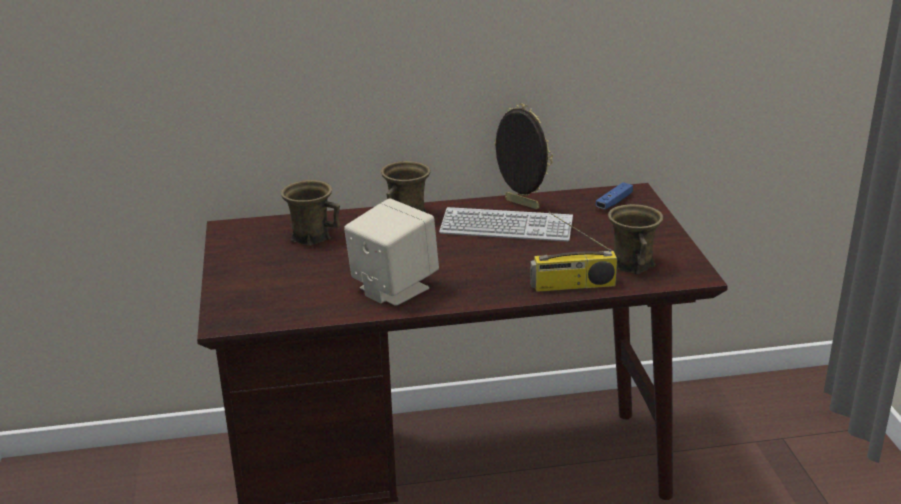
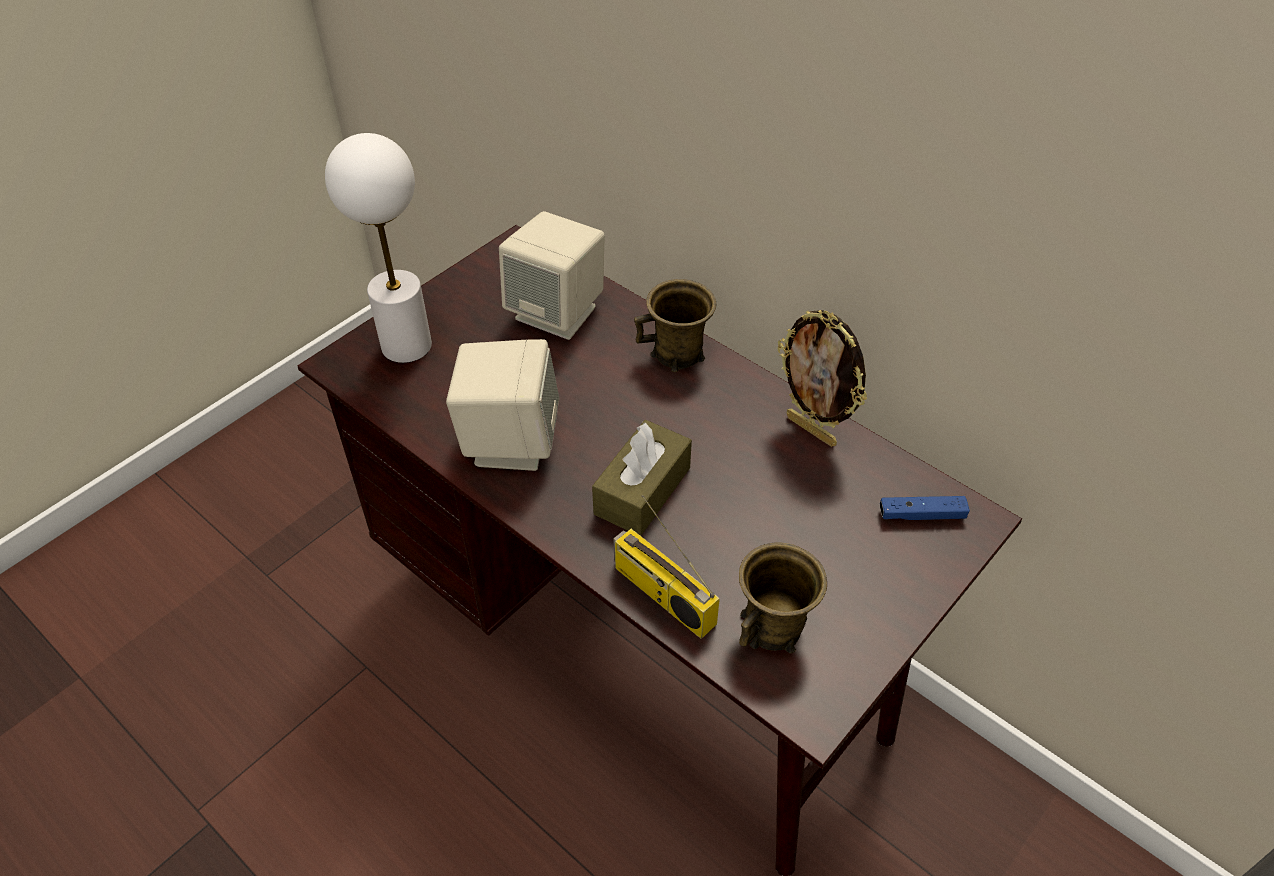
camera: 50 degrees right, 20 degrees up
(251, 293) = (406, 346): none -> white table lamp
(311, 236) = (557, 312): brown mug -> beige speaker
(492, 263) = (642, 491): none -> brown tissue box
(506, 227) = (742, 451): keyboard -> none
(520, 204) = (812, 430): picture frame -> picture frame turned 135 degrees clockwise

